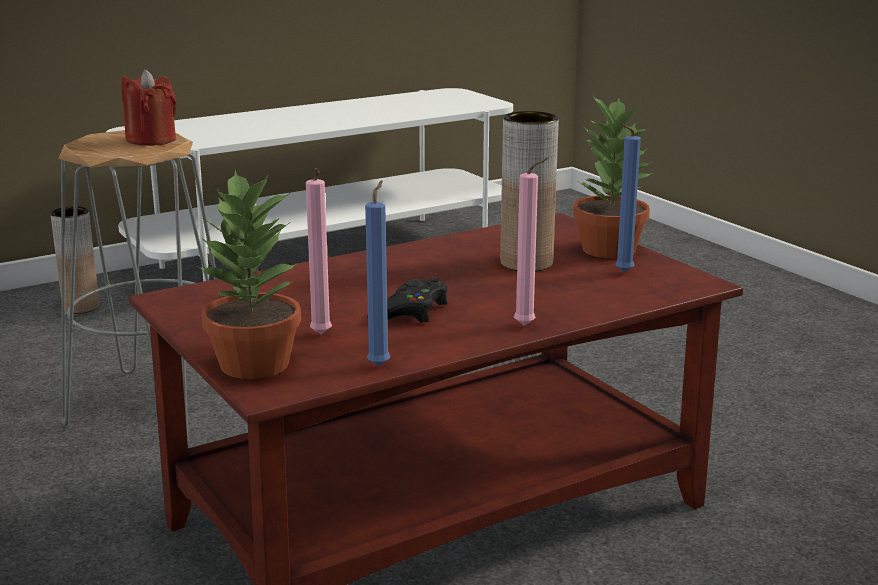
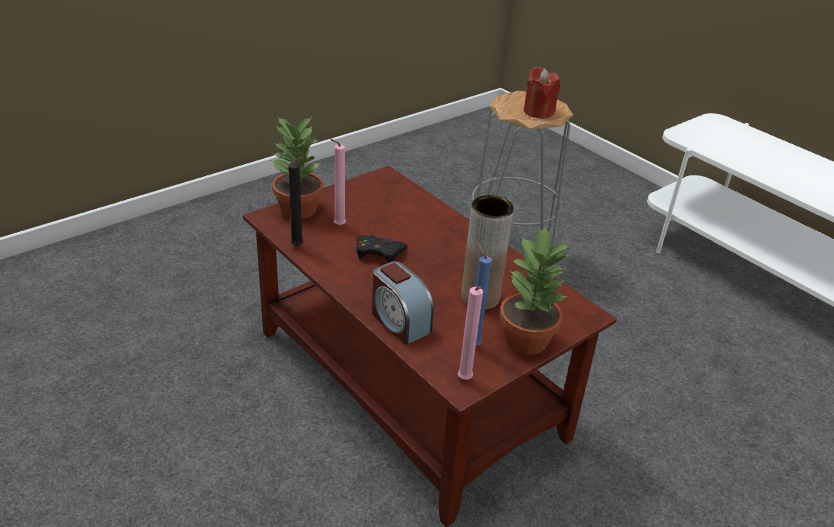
camera: 80 degrees right, 15 degrees up
(81, 307) = (627, 204): brown vase -> none
(380, 364) = (299, 247): blue candle -> black candle
(528, 325) = (360, 298): pink candle -> pink candle (464, 380)
(582, 306) = (399, 322): none -> alarm clock

